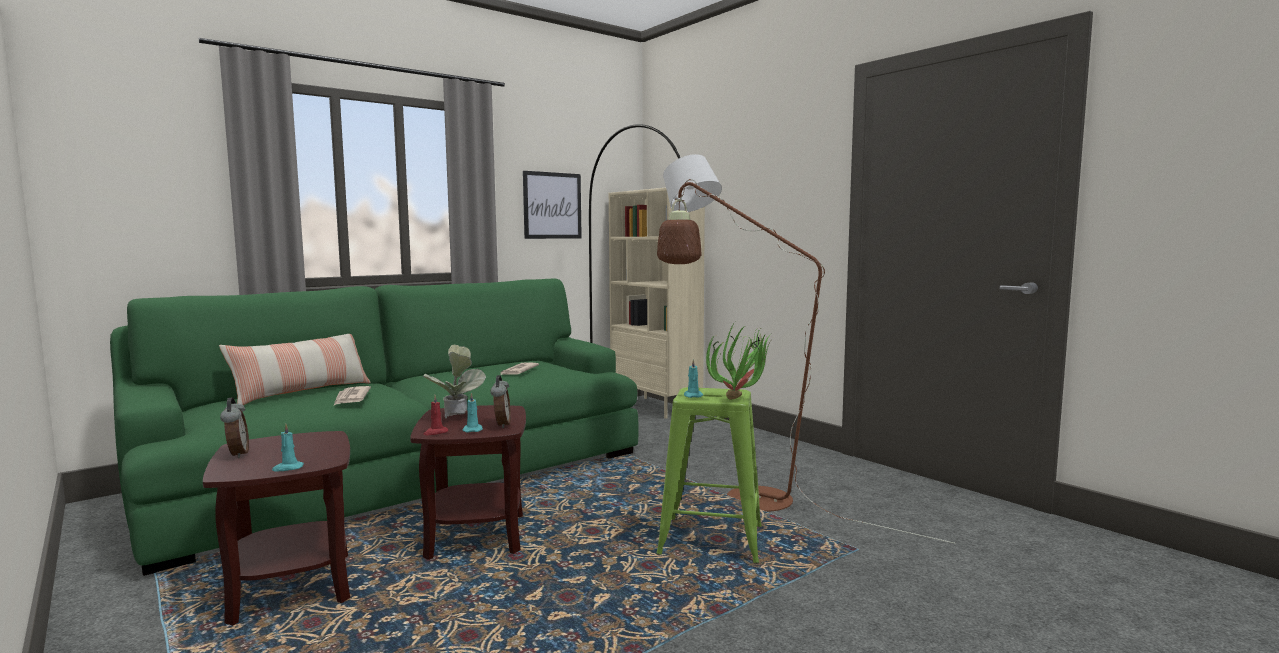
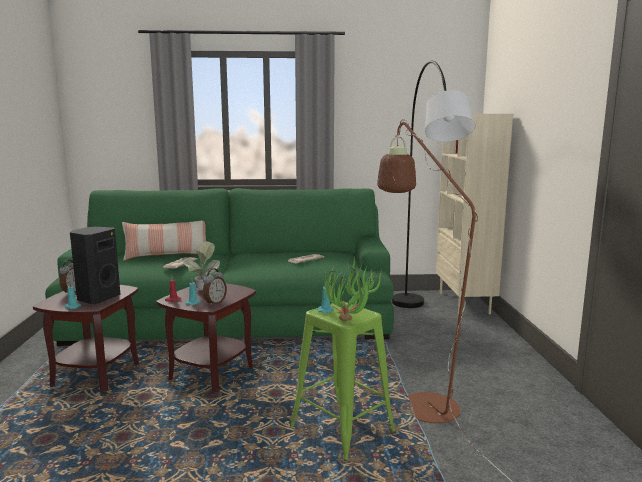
camera: 35 degrees right, 5 degrees up
(306, 452) = (97, 298): none -> black speaker
(552, 205) = (389, 127): picture -> none

